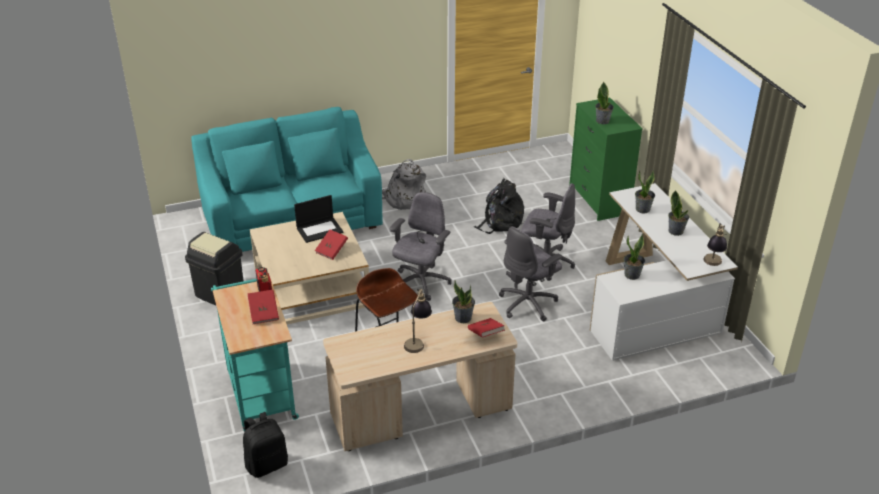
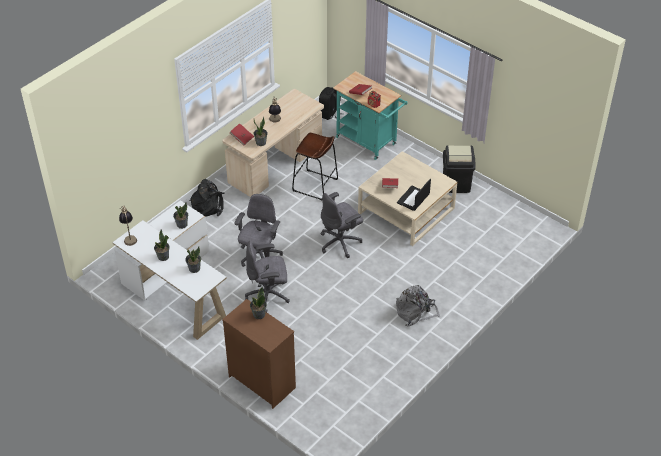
camera: 150 degrees right, 10 degrees up
(292, 219) = (476, 257): turquoise sofa -> none
(421, 283) = (340, 242): grey office chair -> grey office chair turned 60 degrees clockwise
(500, 222) = (325, 321): black backpack -> black backpack (208, 205)
(598, 200) = (262, 381): green dresser -> brown dresser

